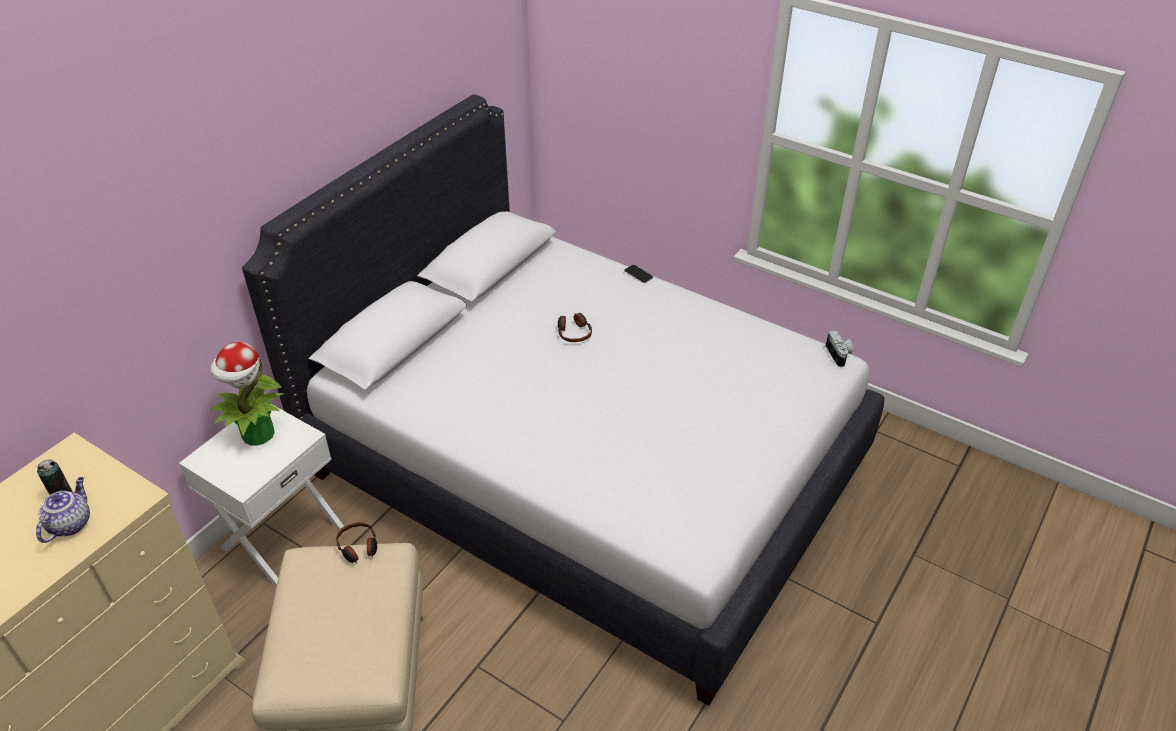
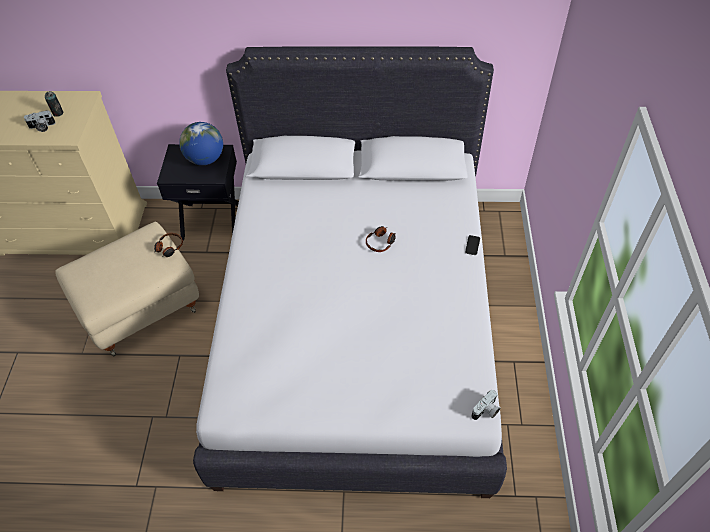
camera: 60 degrees right, 10 degrees up
(70, 523) = (42, 127): teapot -> camera
(257, 435) = (205, 159): potted plant -> globe
(281, 535) = (212, 220): white nightstand -> black nightstand

